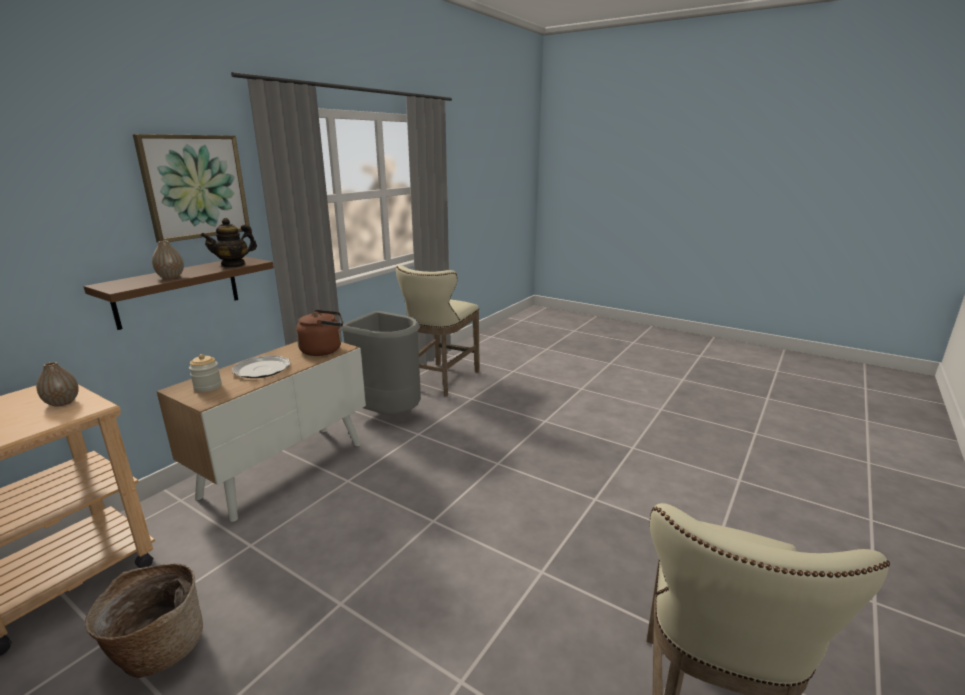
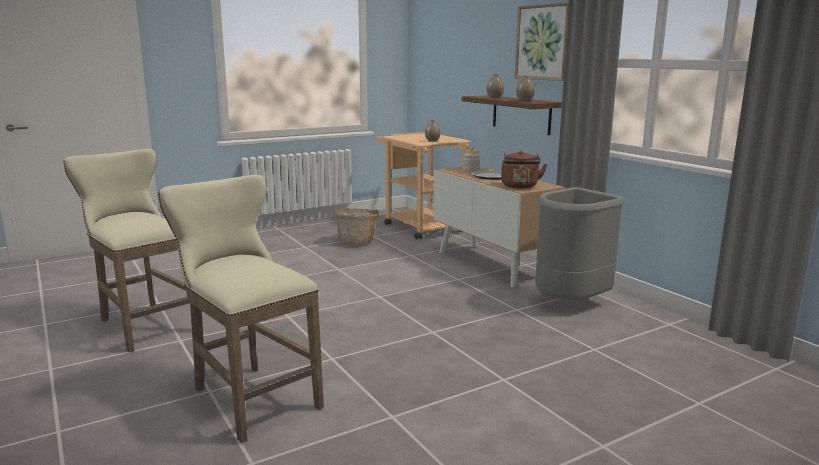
camera: 115 degrees right, 5 degrees down
(233, 265) = (524, 101): teapot -> vase
(441, 381) = (660, 342): beige stool -> beige stool (250, 396)

